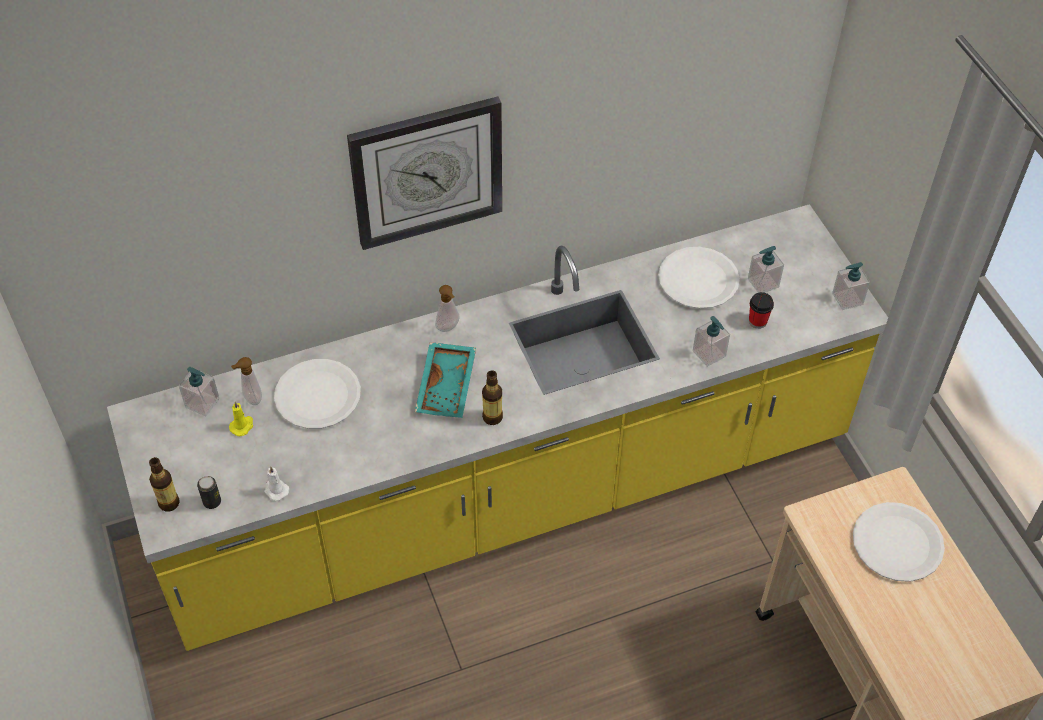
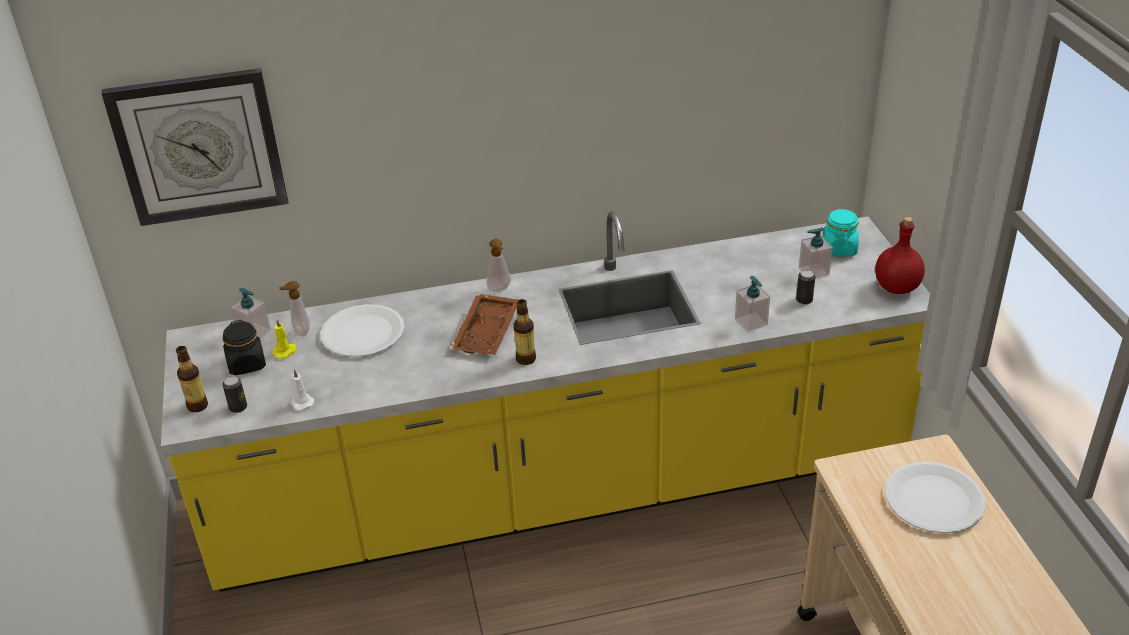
camera: 10 degrees right, 15 degrees down
(206, 445) = (247, 364): none -> black jar
(427, 172) = (478, 113): wall clock -> wall clock (199, 146)
(448, 387) = (488, 333): turquoise tray -> brown tray
(698, 279) = (749, 266): white plate -> none
(757, 321) = (804, 300): cup -> can
(785, 250) = (839, 249): none -> turquoise jar
(847, 299) = (897, 287): soap dispenser -> red bottle

